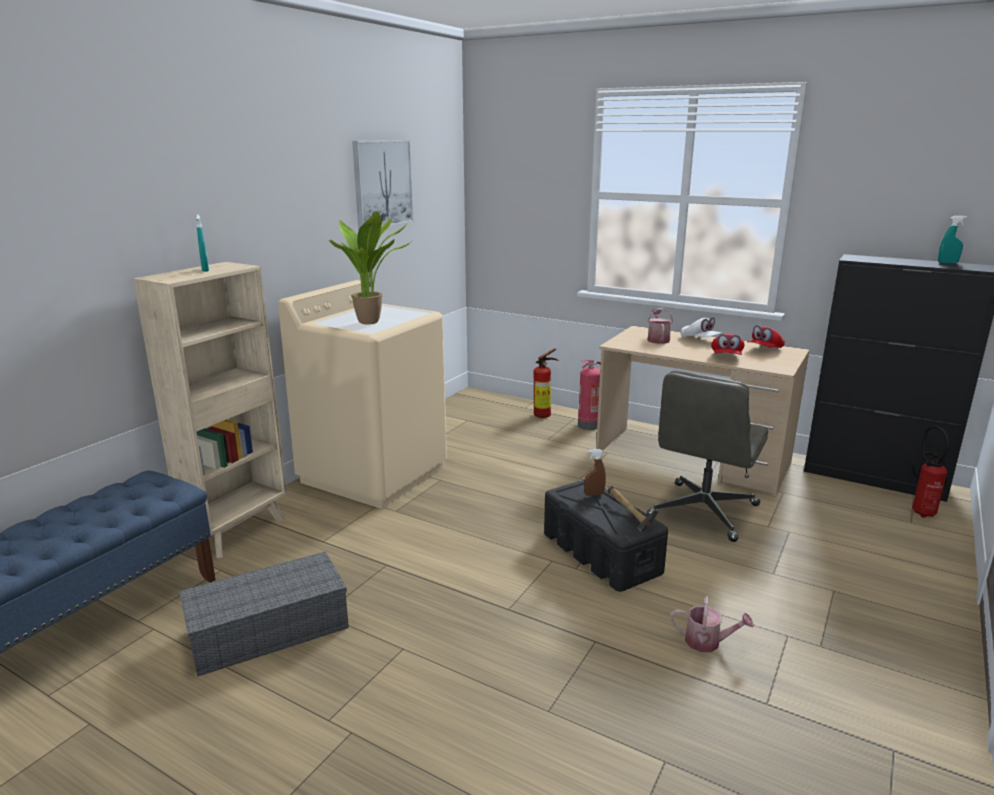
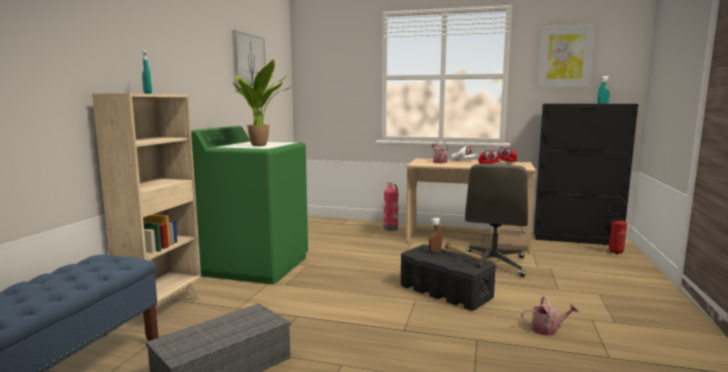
camera: 15 degrees left, 10 degrees down
(374, 474) = (256, 265): beige washing machine -> green washing machine
(545, 415) = (358, 226): fire extinguisher -> none
(892, 176) = (565, 57): none -> picture

